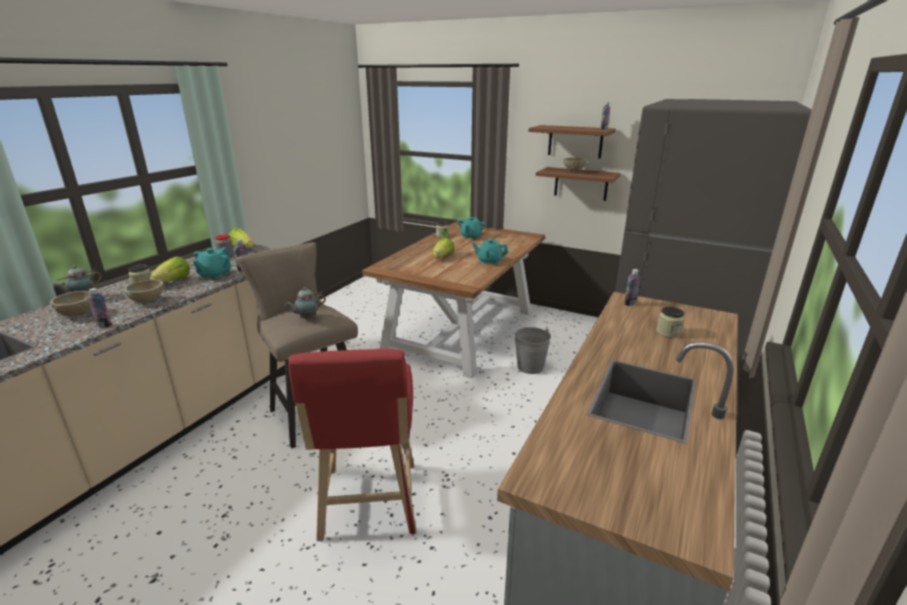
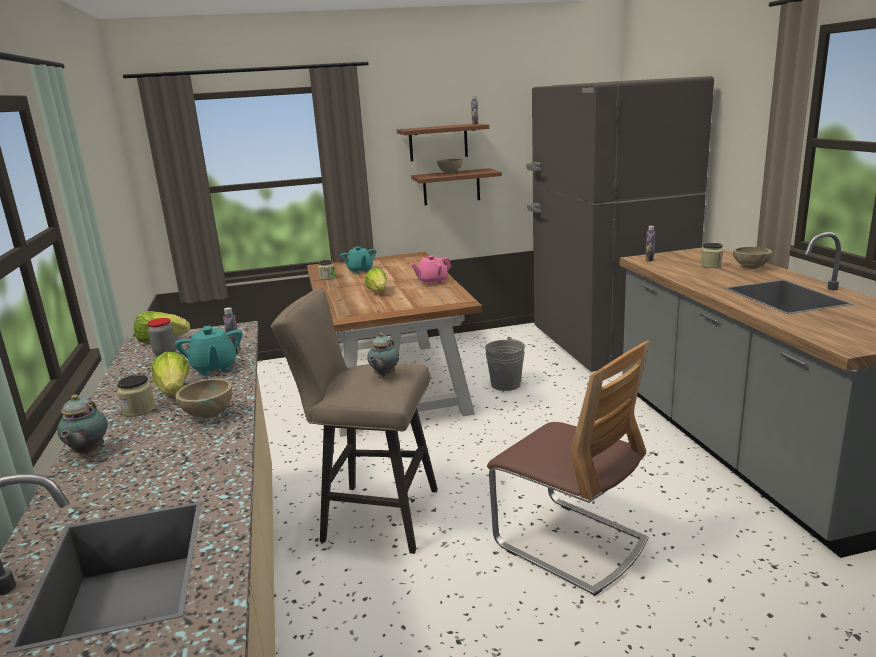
camera: 40 degrees left, 5 degrees down
(77, 315) = (142, 463): beige bowl -> beige bowl (750, 268)
(104, 325) = (227, 450): bottle -> none
(368, 506) = (570, 543): red stool -> chair
(489, 261) = (432, 282): turquoise teapot -> pink teapot

